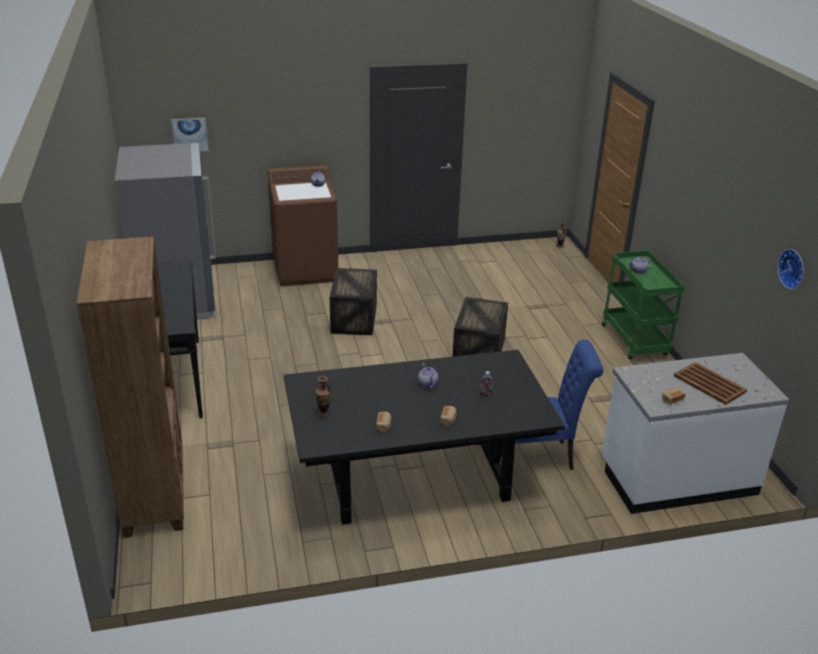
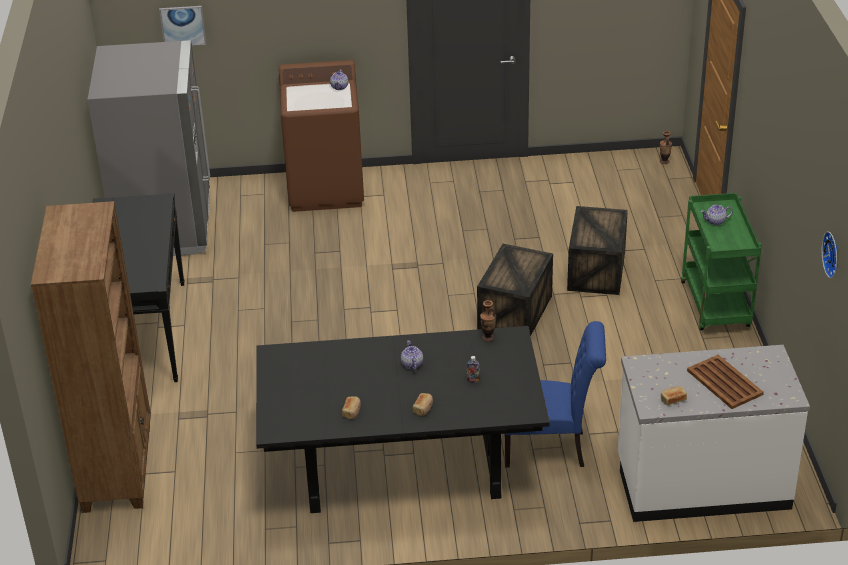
camera: 10 degrees right, 5 degrees up
(323, 413) = (291, 394): vase -> vase (488, 338)
(354, 318) = (373, 260): crate -> crate (596, 270)

